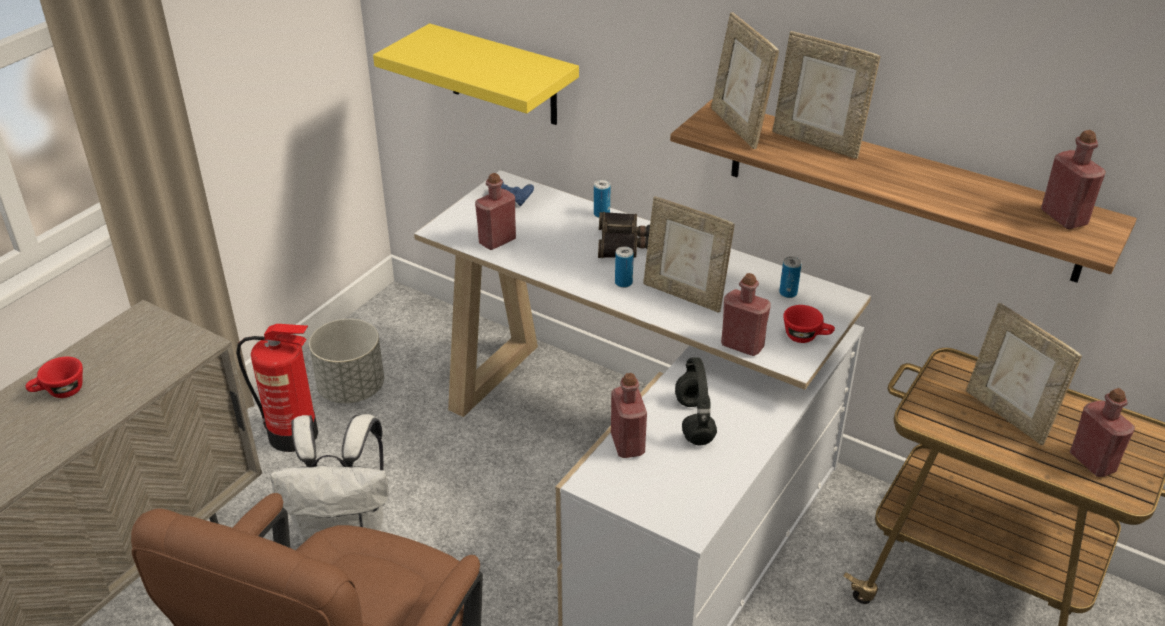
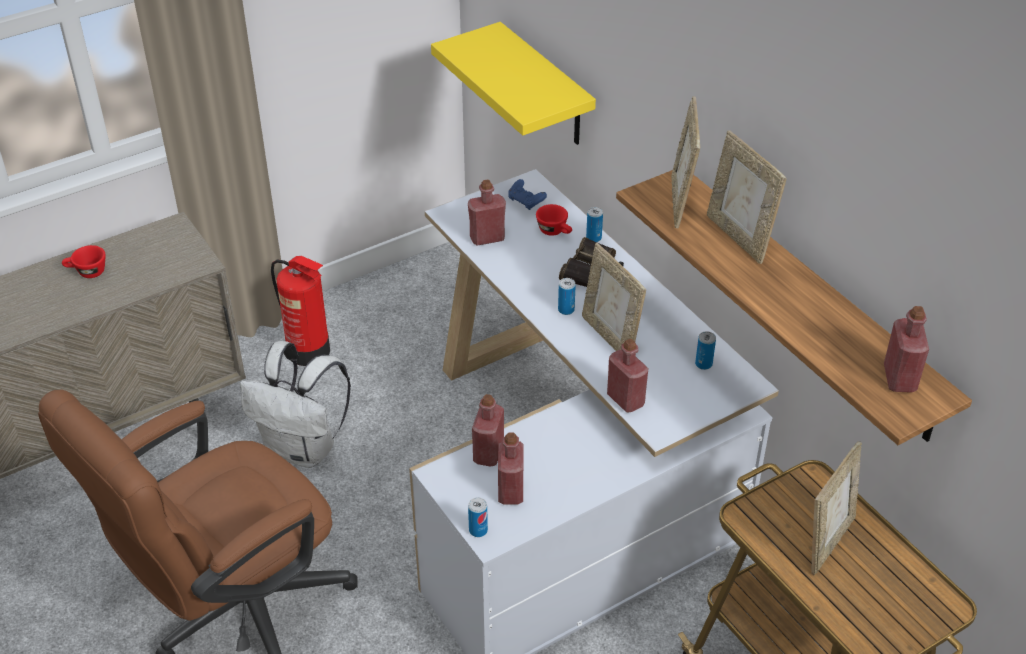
camera: 25 degrees right, 5 degrees up
(352, 388) = (375, 325): grey planter -> none
(671, 523) = (478, 530): none -> can
(693, 420) = (557, 451): black headphones -> none
(806, 337) = (688, 410): red cup -> red cup (555, 231)
(1008, 415) = (827, 542): picture frame -> picture frame turned 135 degrees counterclockwise
(1092, 462) = (870, 610): red bottle -> red bottle (510, 491)

